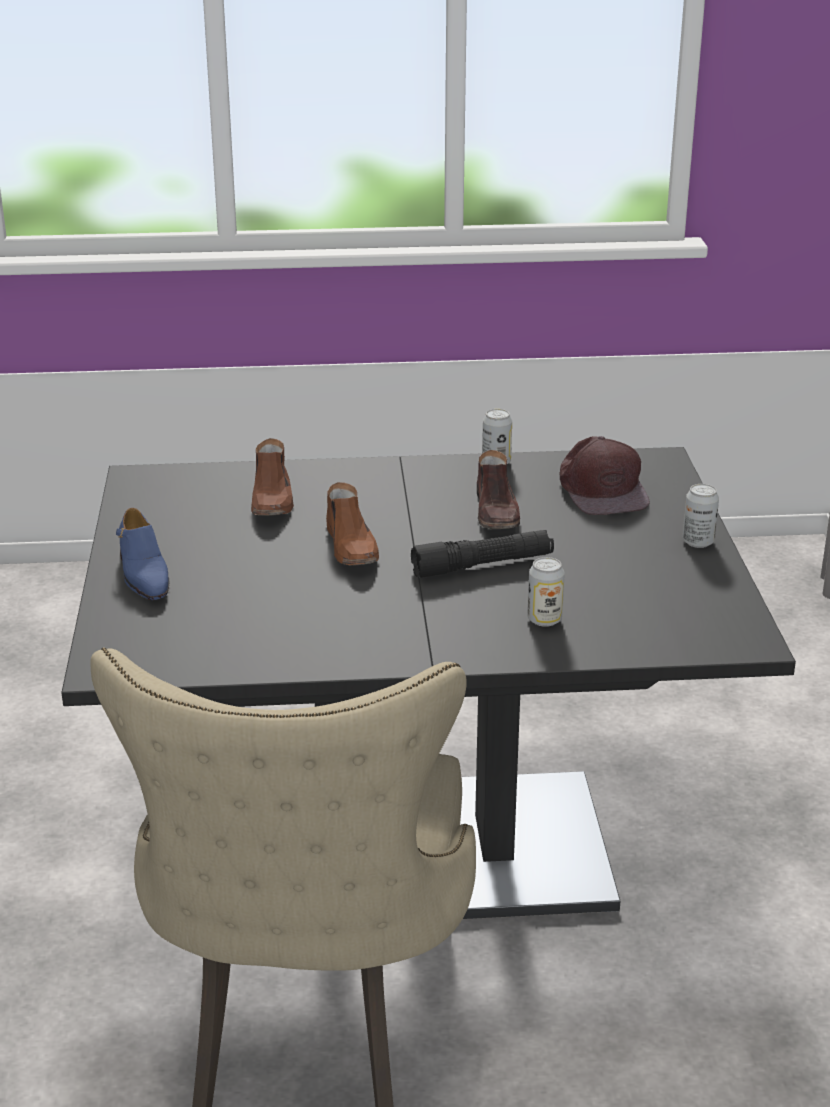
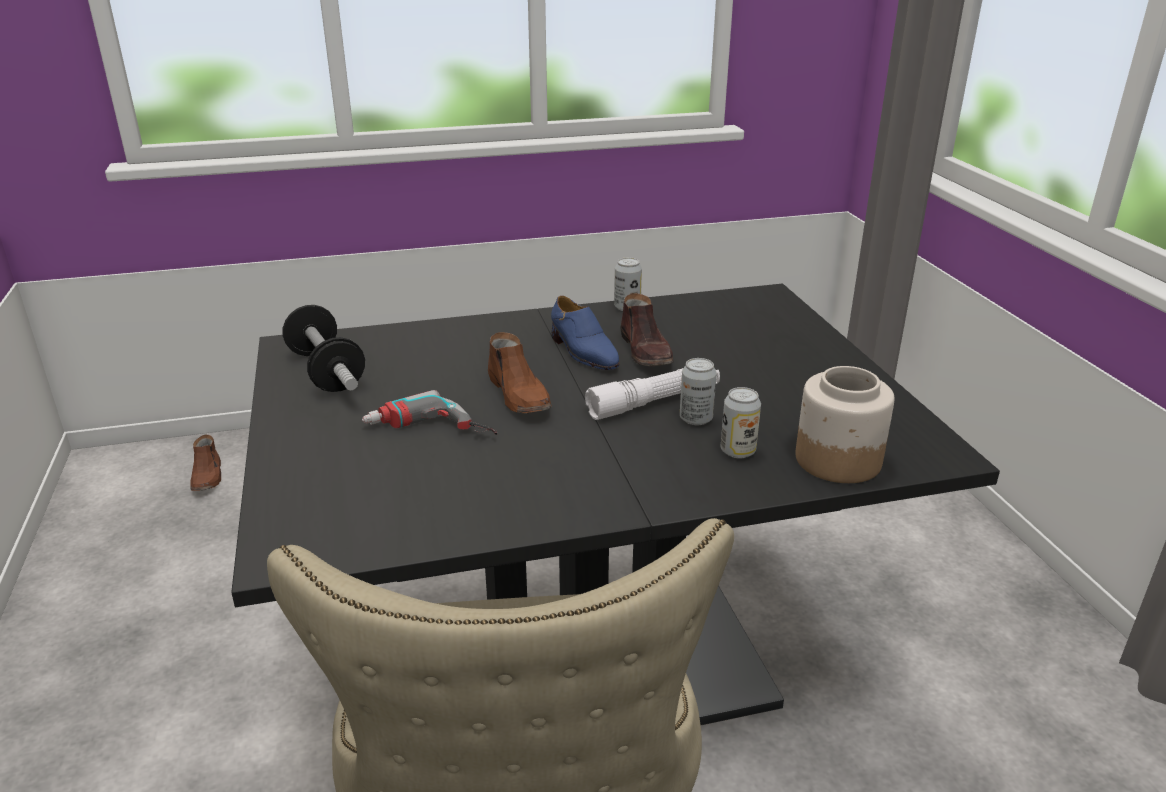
camera: 10 degrees left, 0 degrees up
(143, 575) = (310, 442): blue shoe -> blue shoe (583, 352)
(169, 507) = (326, 371): none -> dumbbell
(254, 576) = (428, 433): none -> power drill
(272, 500) = (428, 356): brown shoe -> brown shoe (208, 476)
(482, 565) = (653, 402): black flashlight -> white flashlight
(602, 489) = (732, 323): brown cap -> none
(637, 636) = (836, 460): none -> jar
(698, 542) = (841, 363): can -> can (696, 419)

